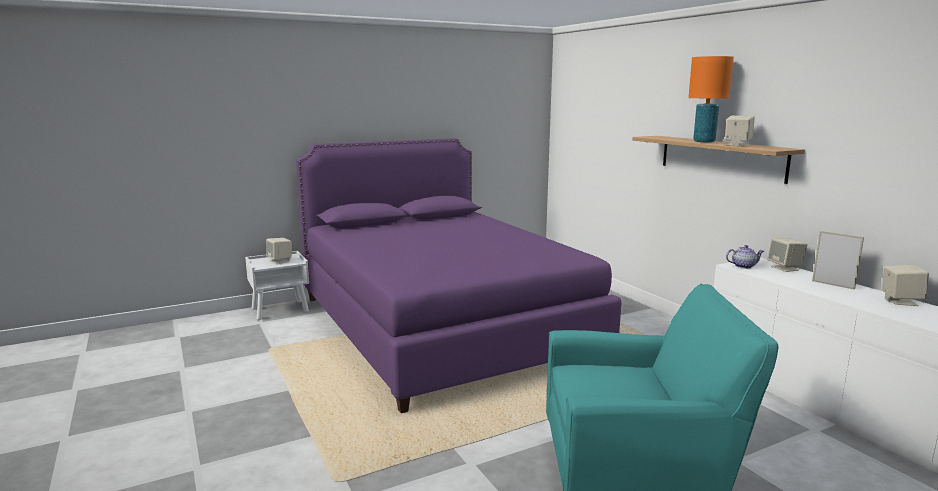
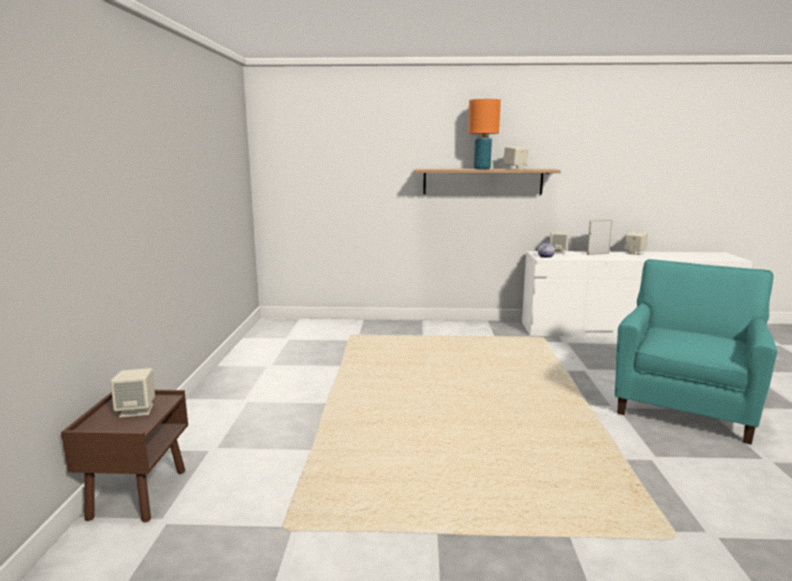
camera: 60 degrees left, 0 degrees up
(280, 310) = (138, 493): white nightstand -> brown nightstand
(441, 326) = (355, 399): purple bed -> none

